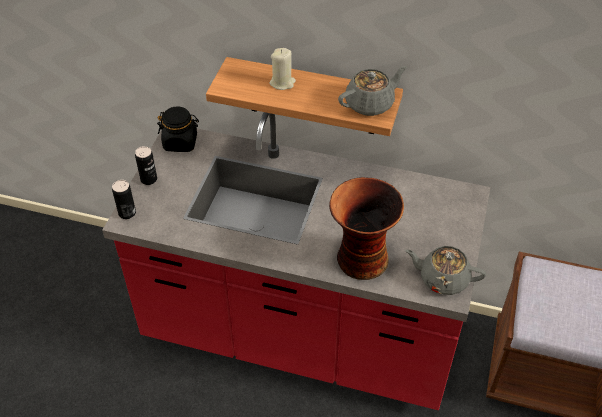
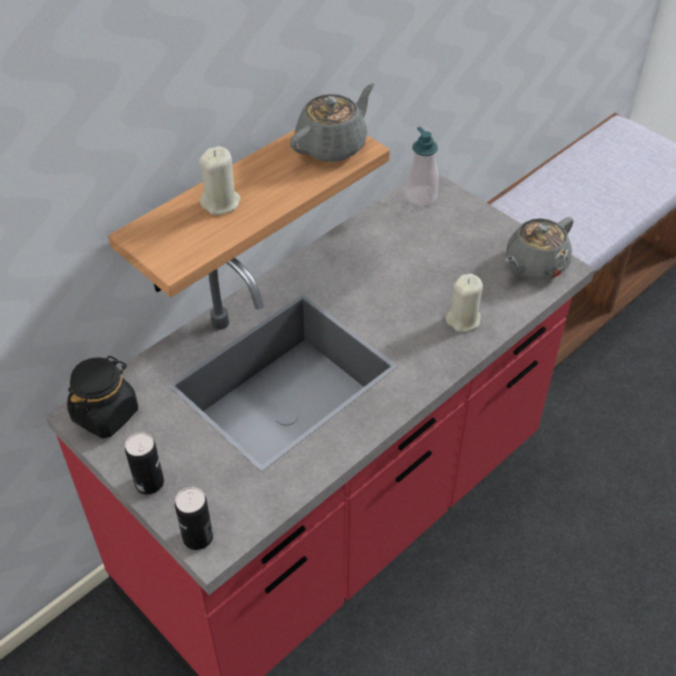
camera: 60 degrees left, 0 degrees up
(360, 260) = (463, 319): vase -> beige candle
(370, 104) = (332, 145): grey teapot -> grey teapot turned 45 degrees clockwise
(456, 195) = (421, 196): none -> soap dispenser

